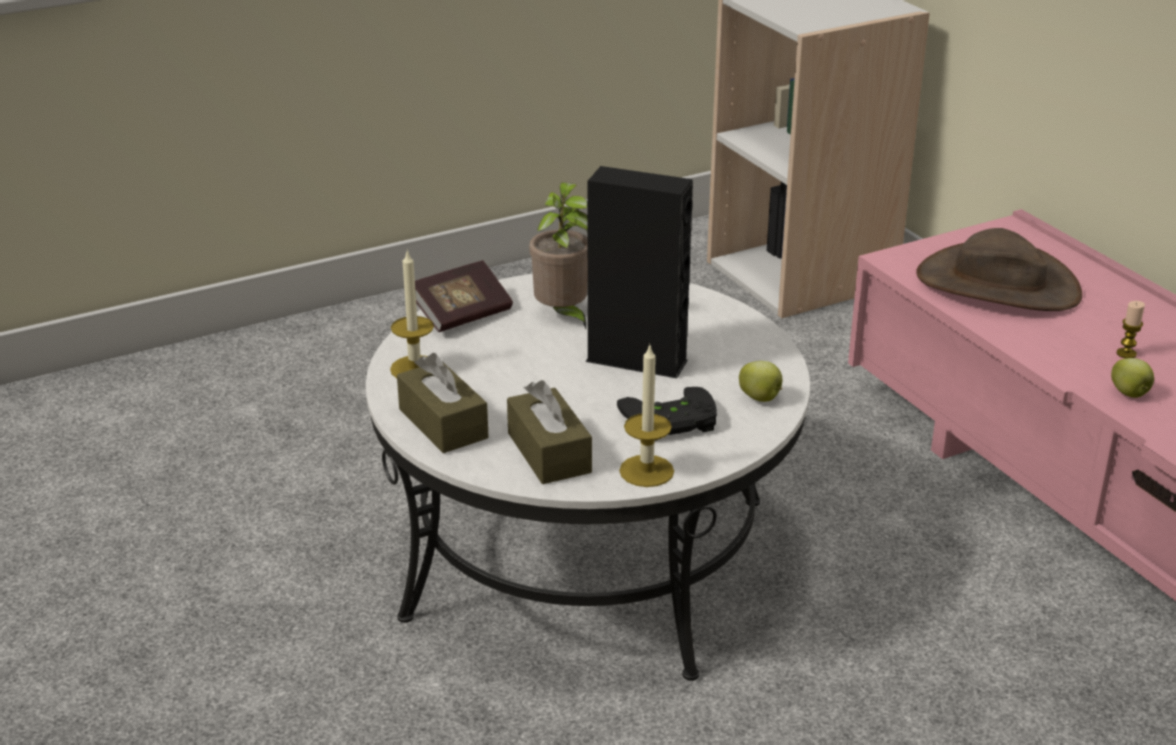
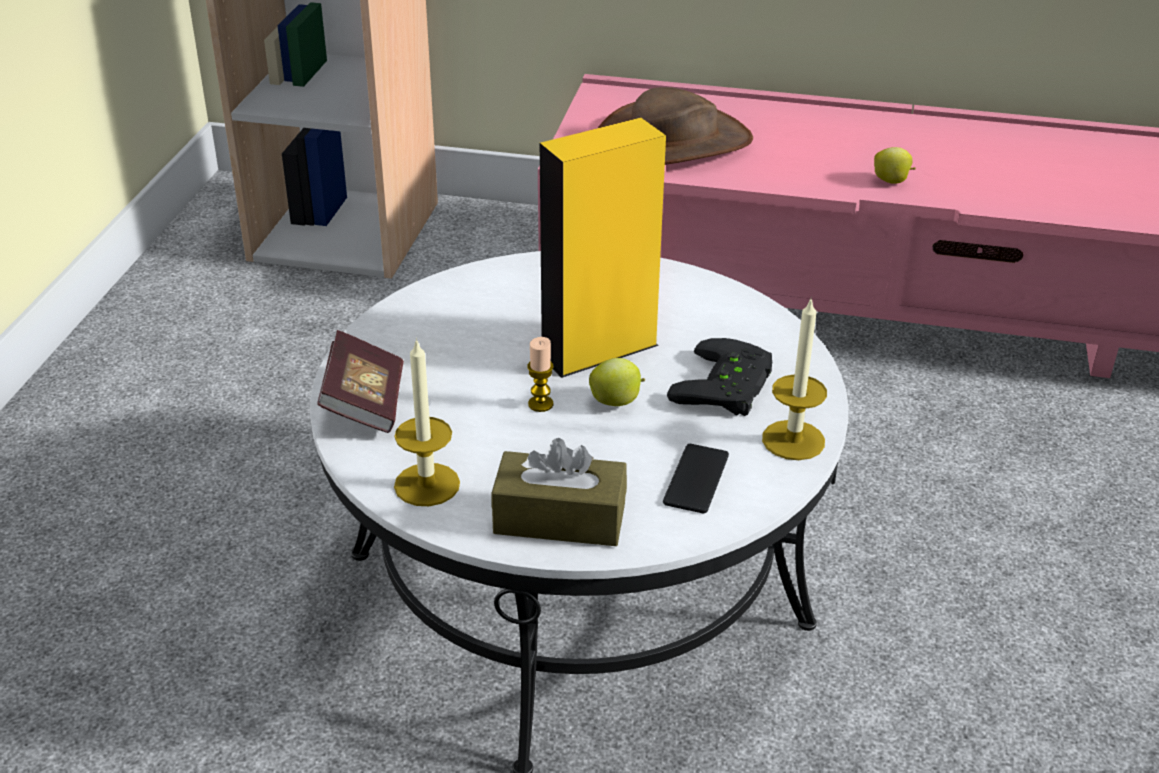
camera: 50 degrees left, 5 degrees up
(549, 453) = (696, 479): brown tissue box -> phone
(563, 316) = (461, 348): potted plant -> none
(636, 360) = (599, 350): black speaker -> yellow speaker
(761, 398) = (748, 322): apple -> apple (616, 402)
(1126, 353) = (837, 153): candle -> candle (540, 404)

